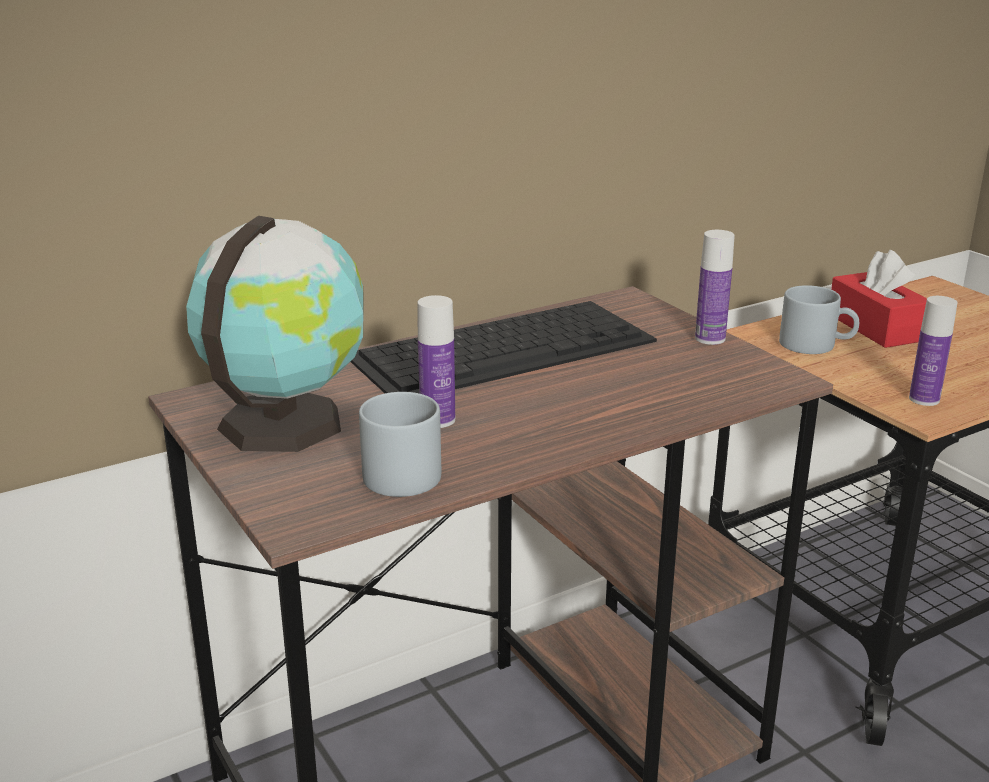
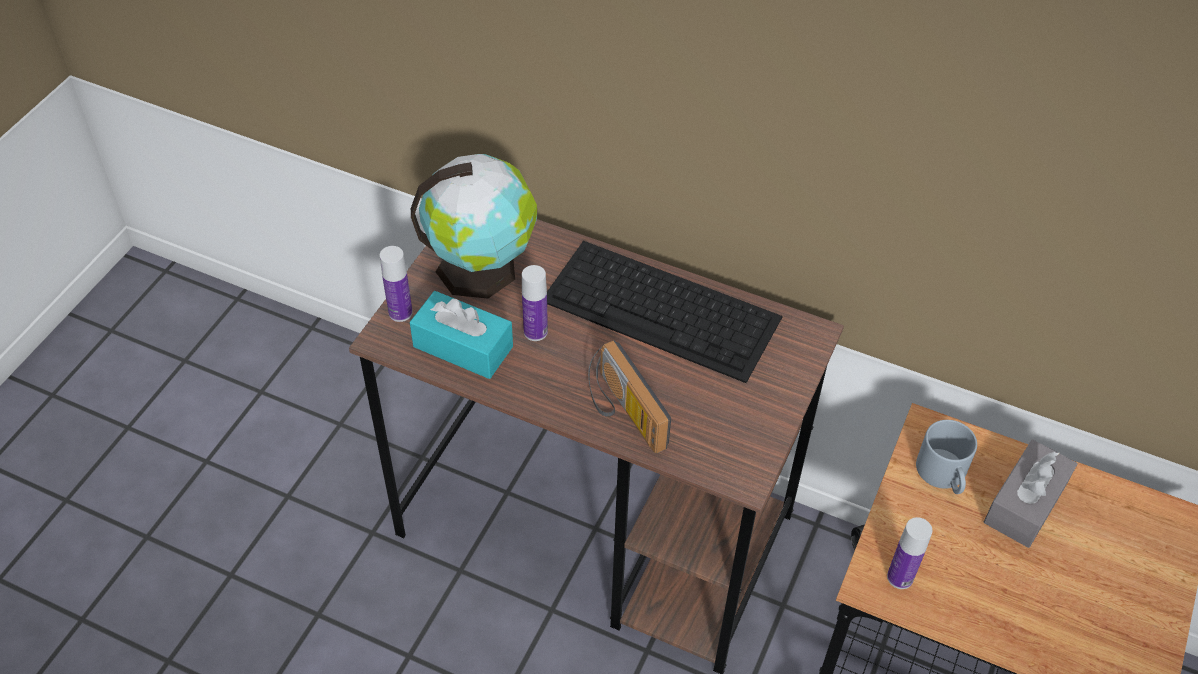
camera: 55 degrees right, 25 degrees up
(395, 471) = (463, 346): grey mug -> turquoise tissue box
(624, 409) = (622, 412): none -> radio
(710, 338) = (778, 410): bottle -> bottle (400, 312)
(875, 327) = (1025, 503): red tissue box -> grey tissue box

